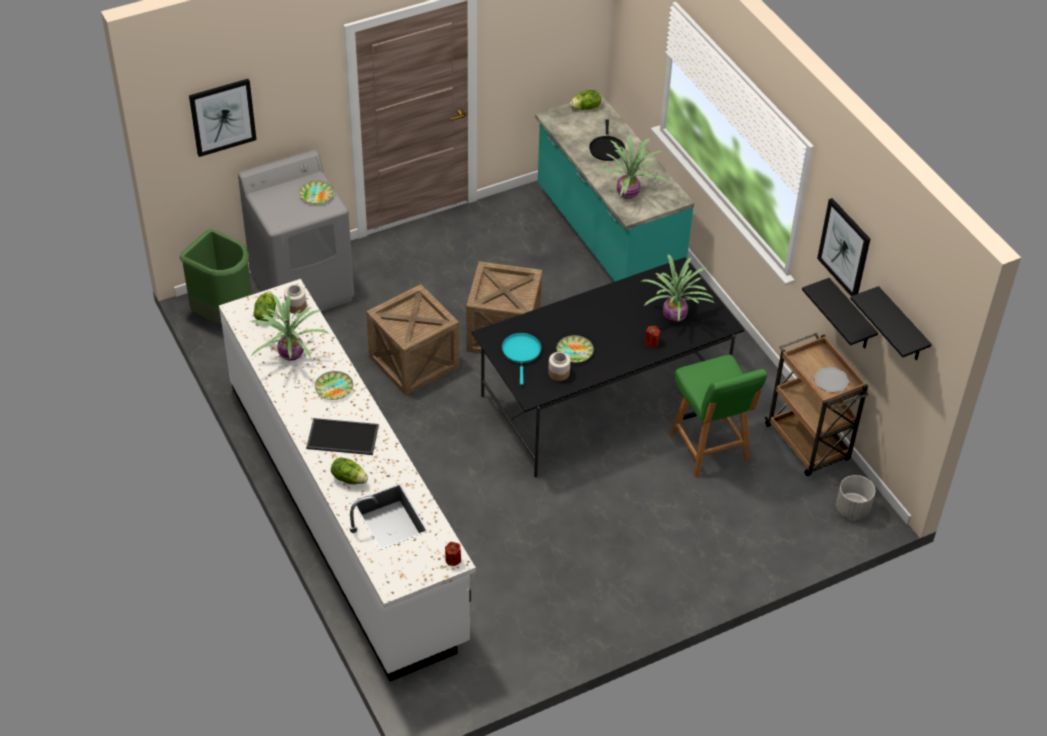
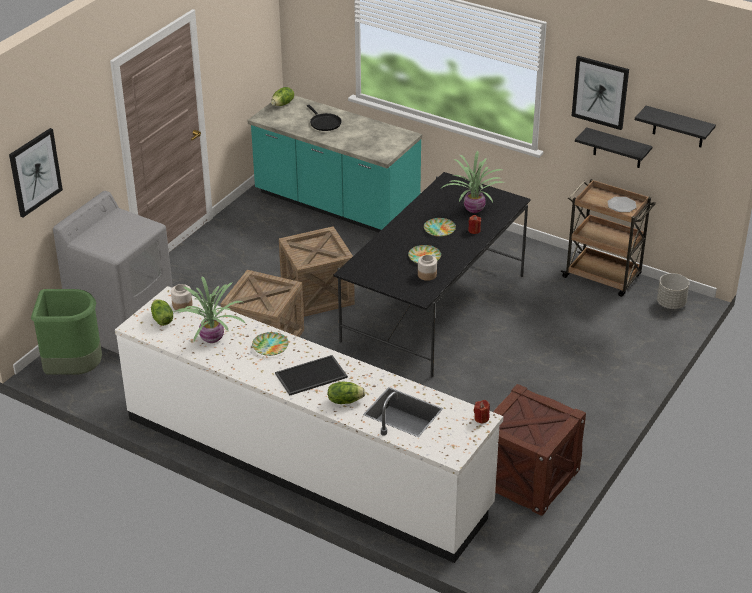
camera: 30 degrees left, 10 degrees down
(316, 194) = (129, 223): plate -> plate (439, 229)
(521, 353) = (386, 273): turquoise frying pan -> none
(531, 629) = (527, 477): none -> crate
(628, 195) = (370, 145): potted plant -> none
(710, 449) = (540, 307): green chair -> none

